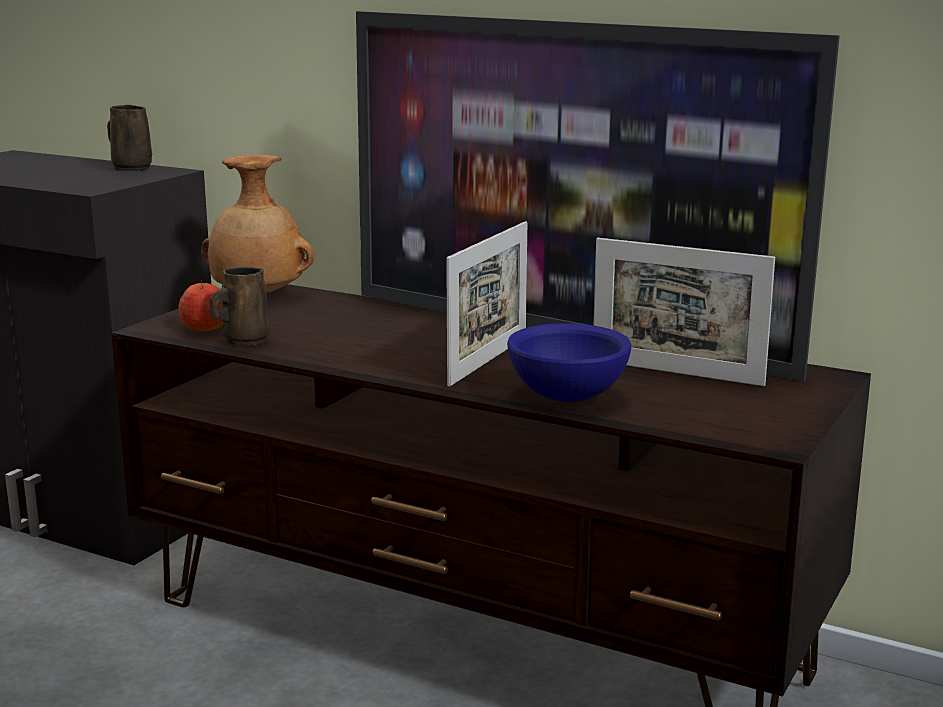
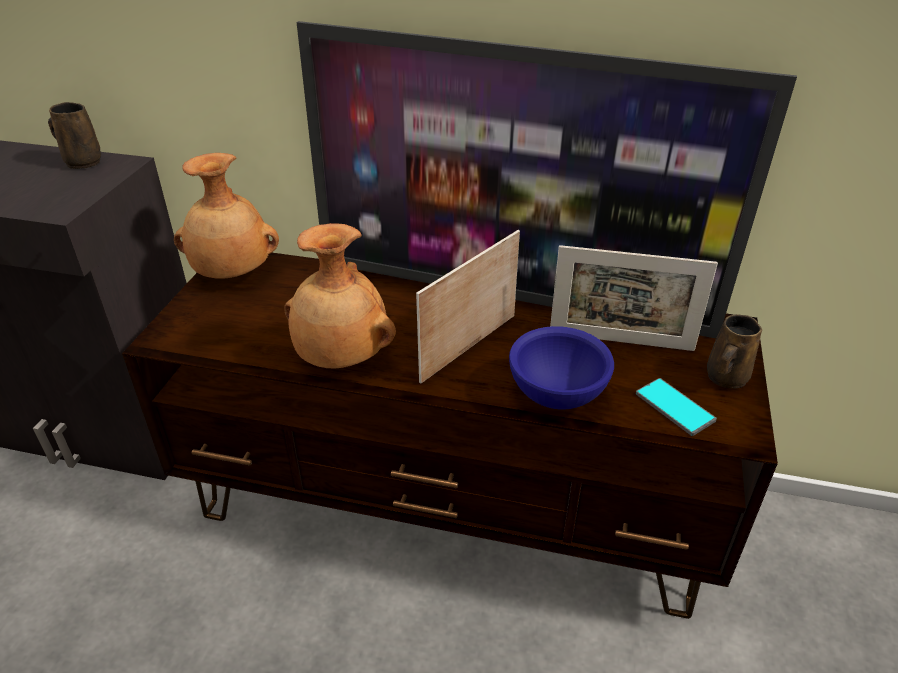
camera: 15 degrees left, 20 degrees up
(205, 328) = (206, 333): apple -> none
(244, 341) = (249, 349): brown mug -> brown mug (725, 378)
(339, 354) = (341, 357): none -> brown vase
(488, 360) = (469, 347): picture frame -> picture frame turned 150 degrees counterclockwise
(705, 417) = (675, 407): none -> phone

